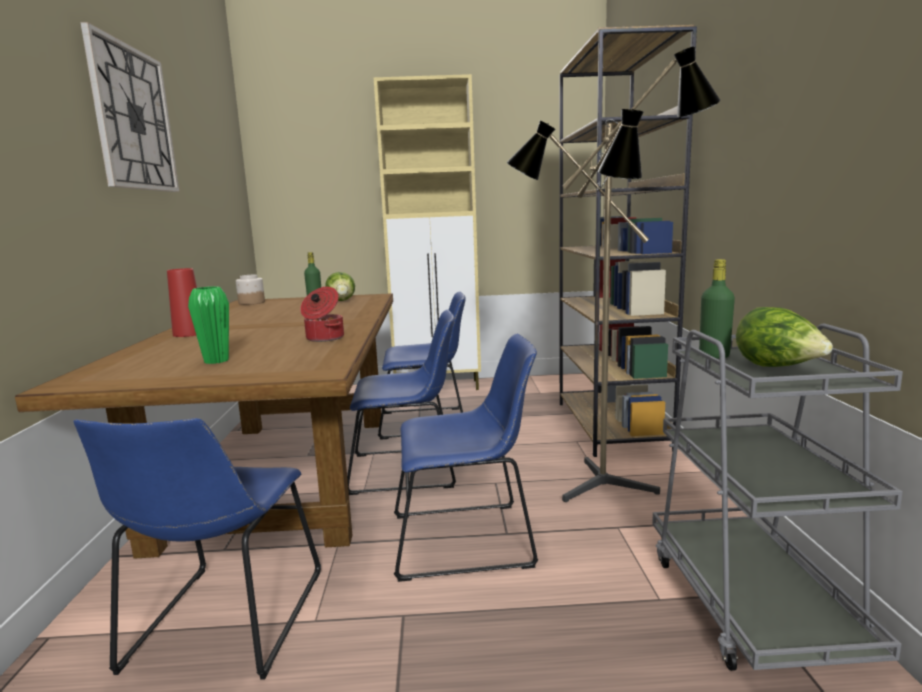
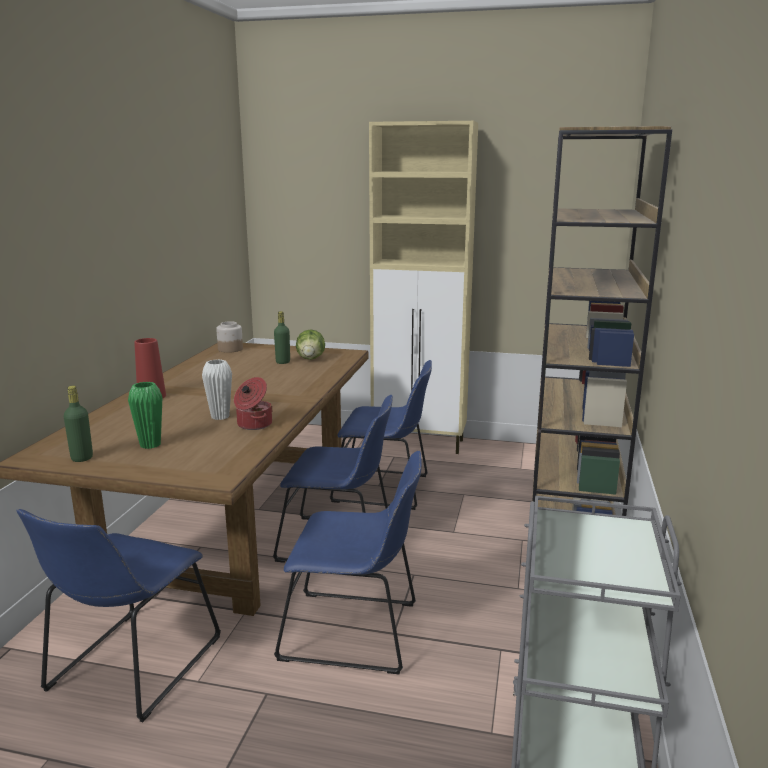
camera: 15 degrees right, 5 degrees up
(133, 119) = (117, 199): wall clock -> none
(281, 337) = (220, 416): none -> white vase
(602, 490) = (511, 604): floor lamp -> none
(714, 356) = (563, 524): green bottle -> green bottle (82, 458)
(778, 368) = (601, 555): lettuce -> none

